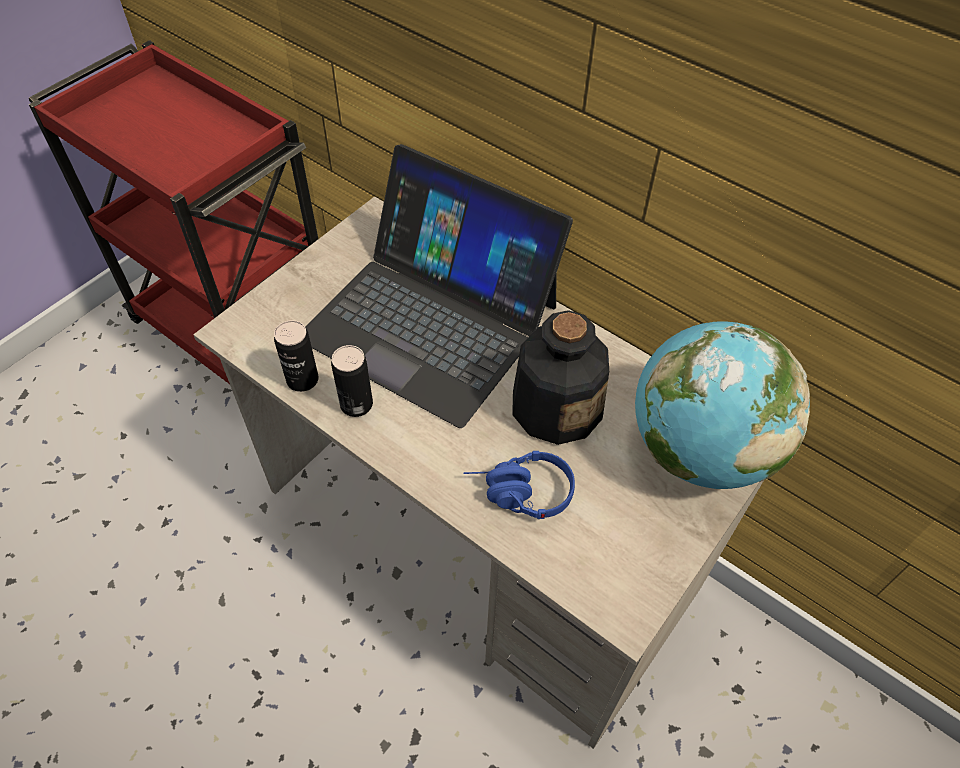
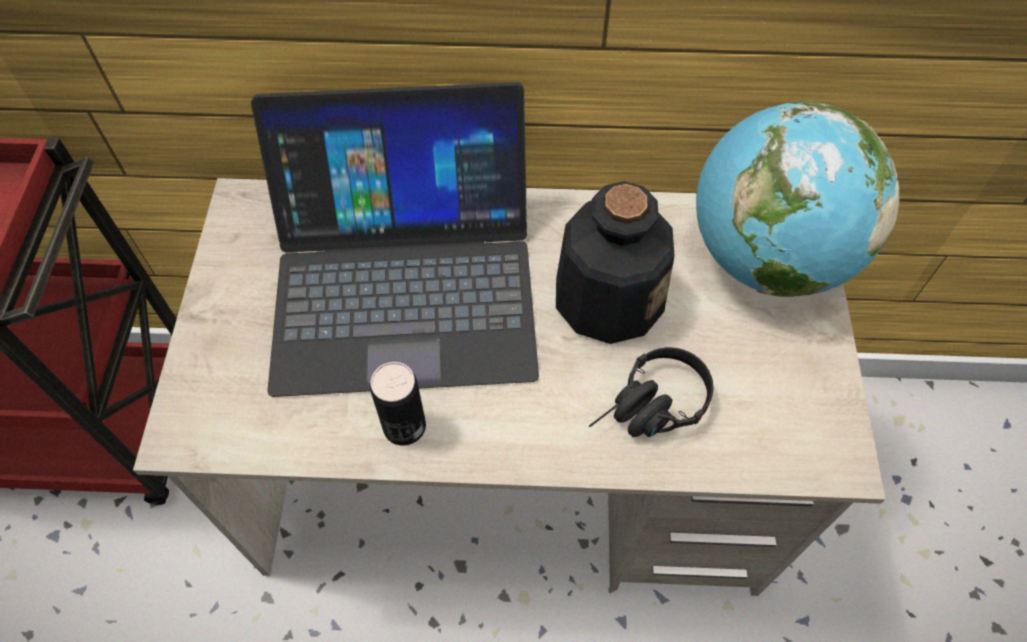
camera: 35 degrees left, 5 degrees up
(302, 380) = (318, 438): can -> none
(518, 494) = (649, 411): blue headphones -> black headphones

